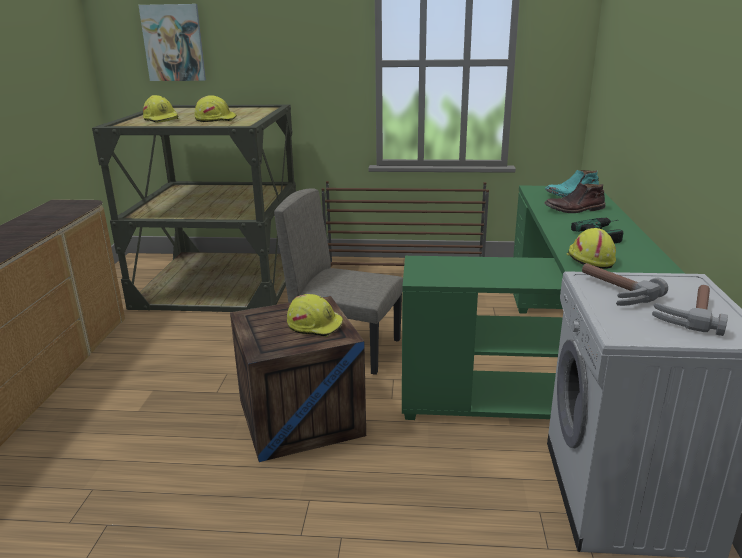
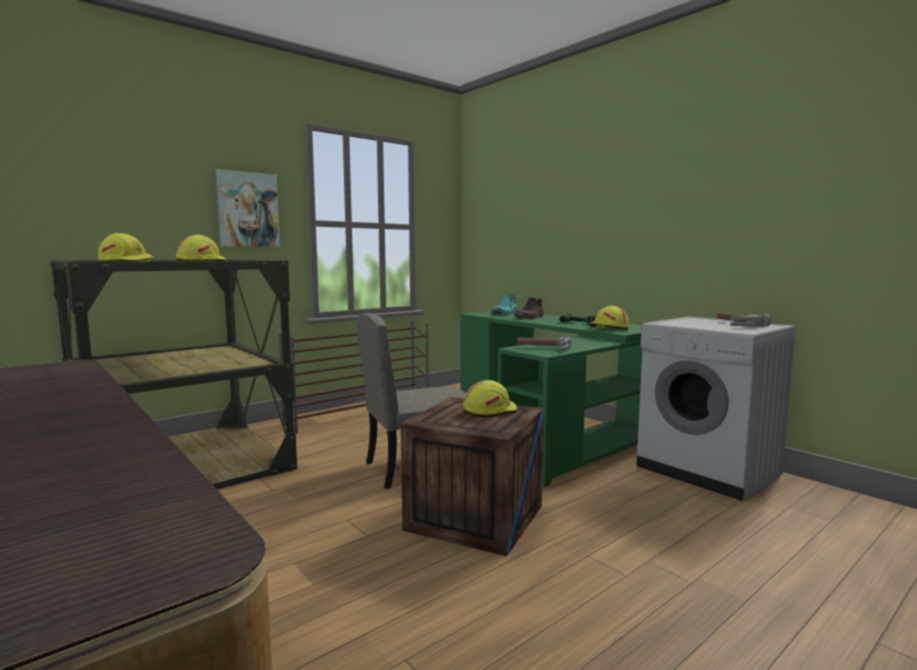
camera: 45 degrees left, 15 degrees down
(173, 43) = (76, 187): picture -> picture (247, 209)
(611, 291) = (686, 324): hammer -> hammer (543, 349)

